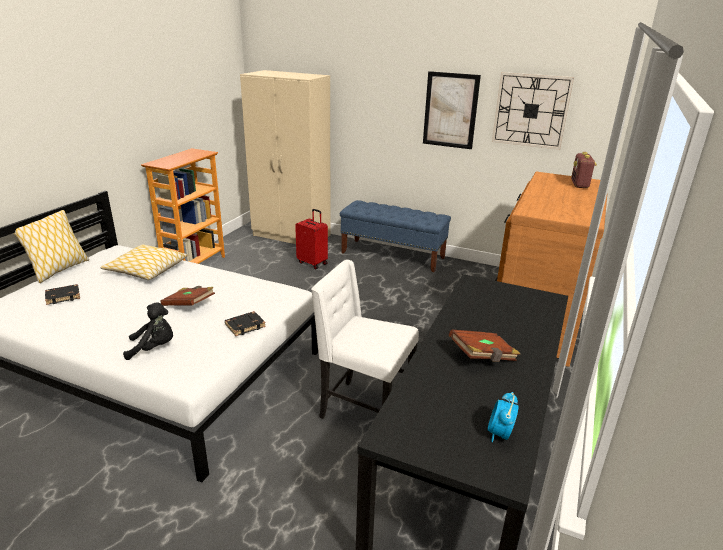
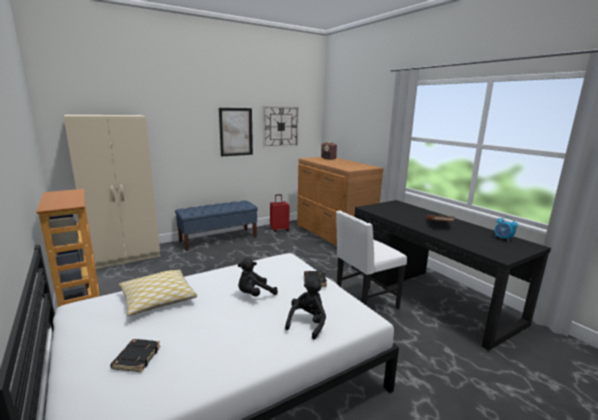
camera: 55 degrees left, 10 degrees down
(58, 270) = (57, 352): pillow -> none
(189, 305) = (254, 294): brown book -> black plush toy
(313, 263) = (181, 263): red suitcase -> red suitcase (279, 229)

